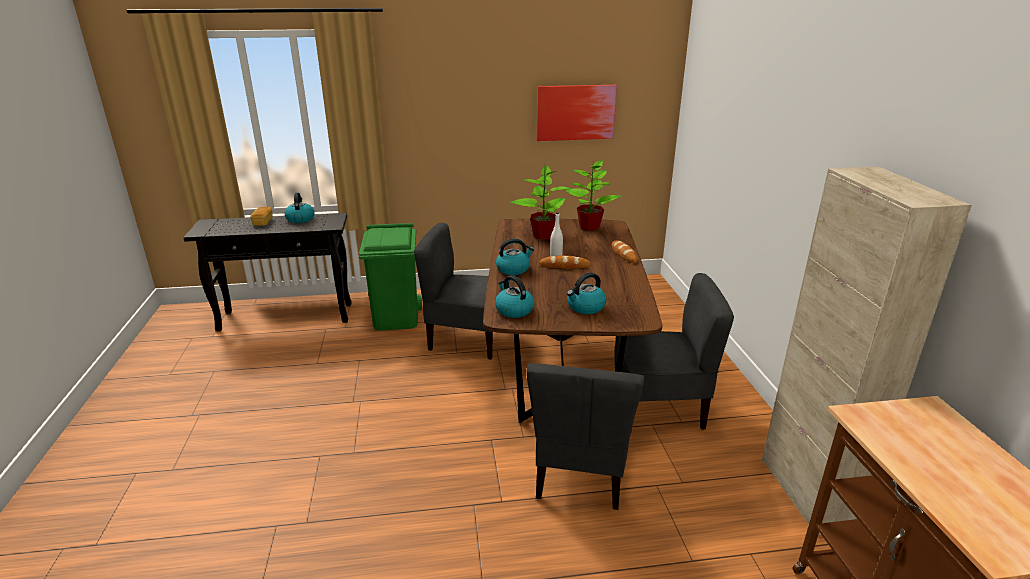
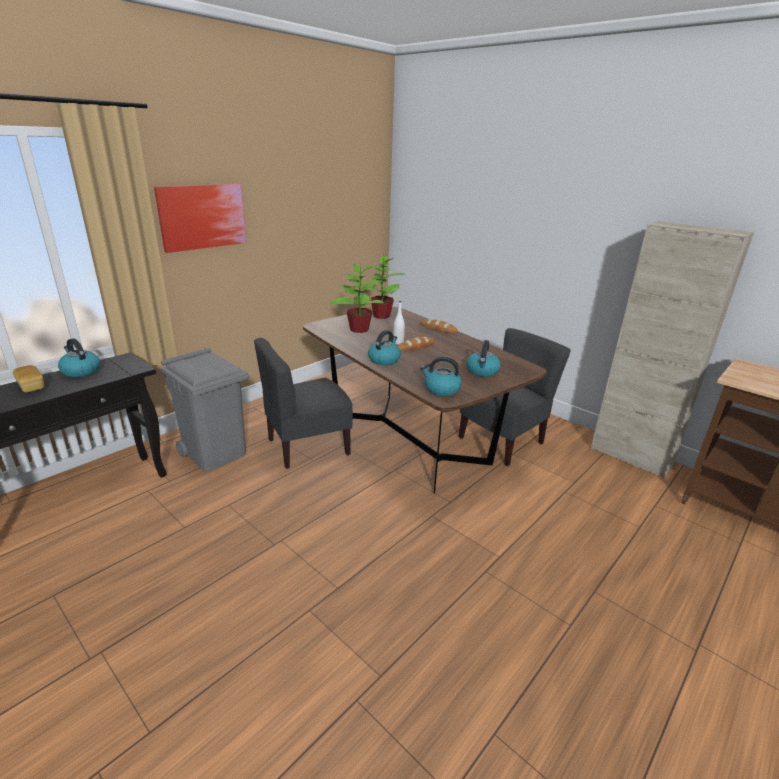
camera: 40 degrees left, 0 degrees up
(396, 318) = (216, 453): green trash can -> grey trash can
(575, 112) = (323, 218): picture -> picture (202, 216)
(581, 473) = (518, 507): grey chair -> none

